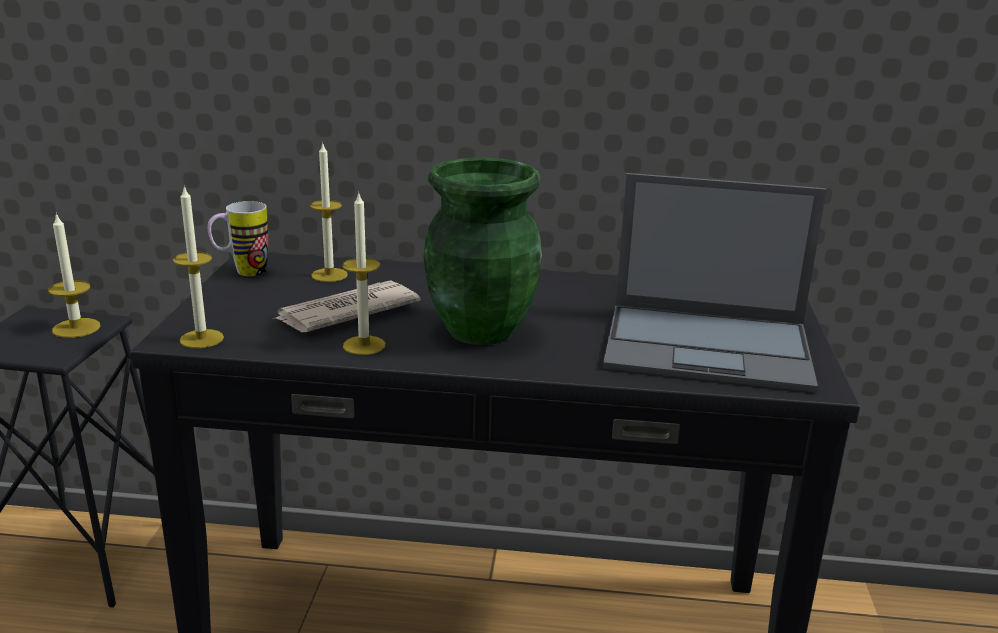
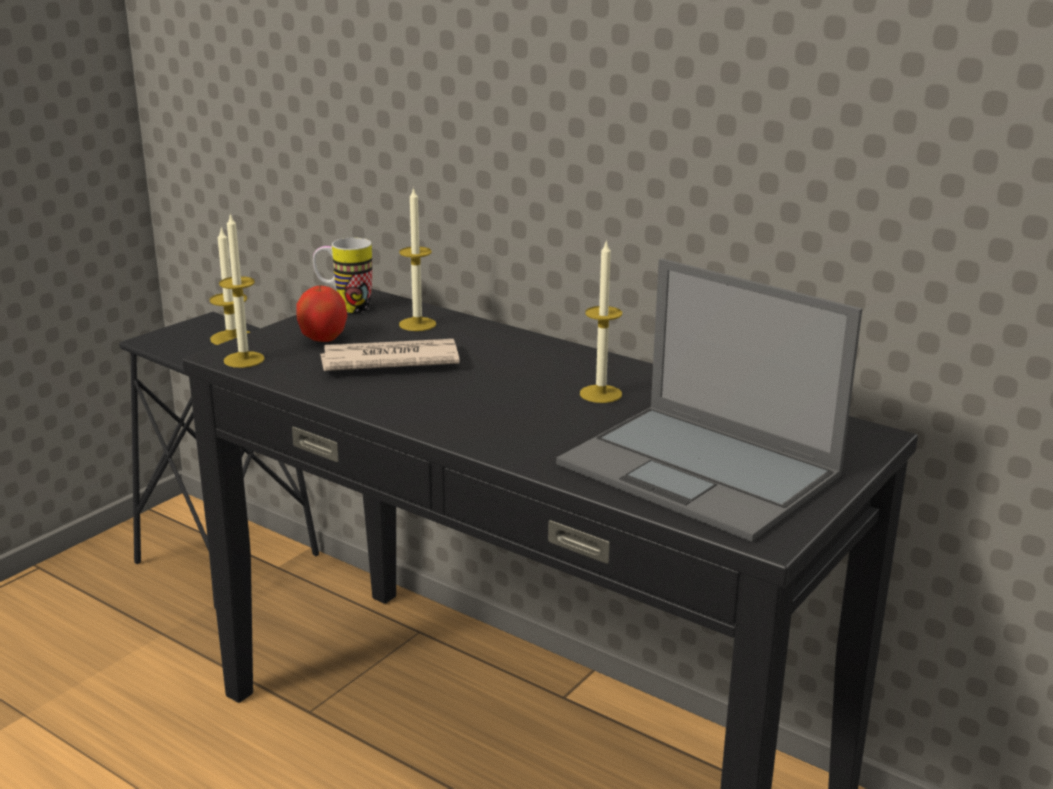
camera: 30 degrees right, 0 degrees up
(256, 303) = (323, 338): none -> apple
(364, 345) = (366, 394): candle -> candle (600, 394)
(481, 330) = (489, 403): green vase -> none

